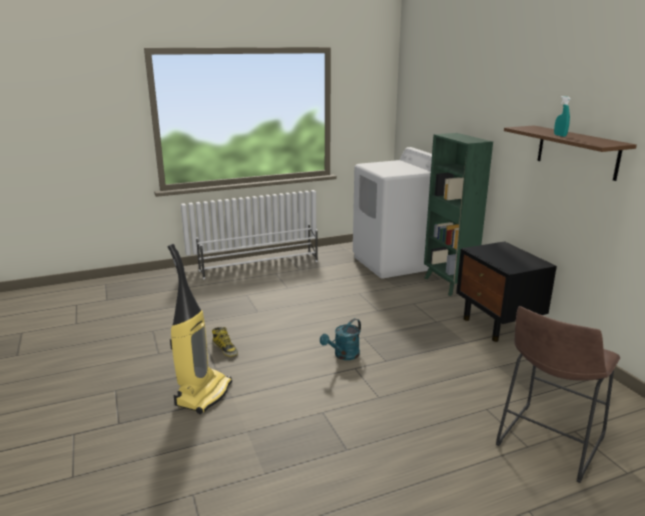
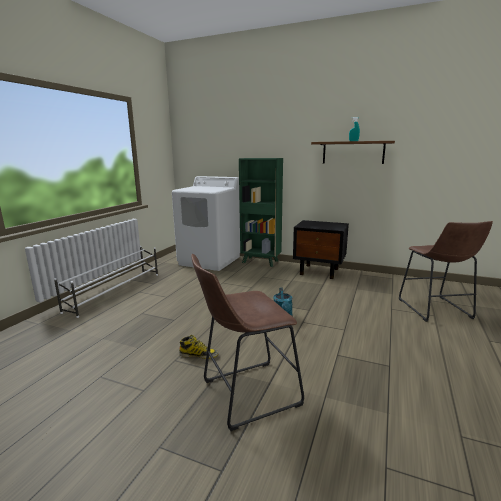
camera: 45 degrees left, 5 degrees down
(203, 393) = (245, 394): vacuum cleaner -> brown stool

